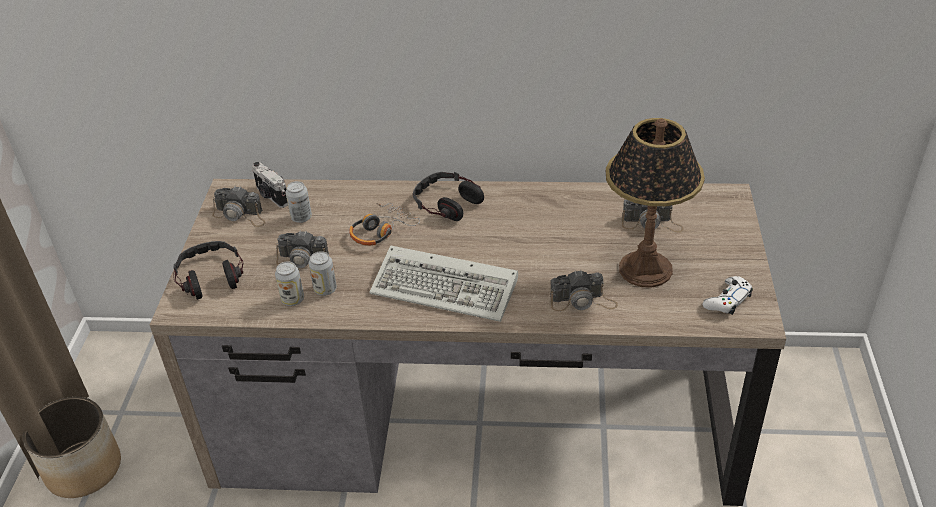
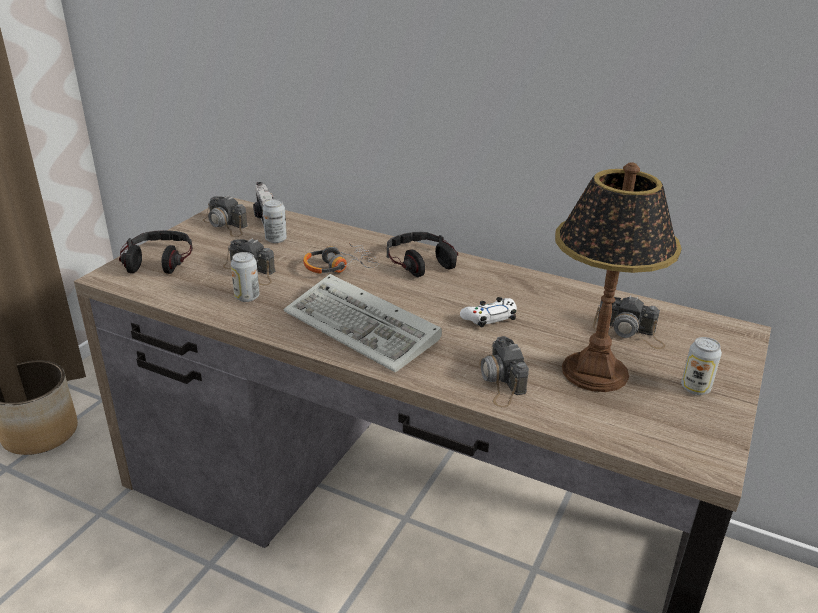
camera: 20 degrees right, 10 degrees down
(292, 299) = (210, 297): can -> can (695, 388)
(583, 301) = (501, 381): camera -> camera turned 60 degrees clockwise
(727, 300) = (680, 431): white game controller -> white game controller (489, 318)

